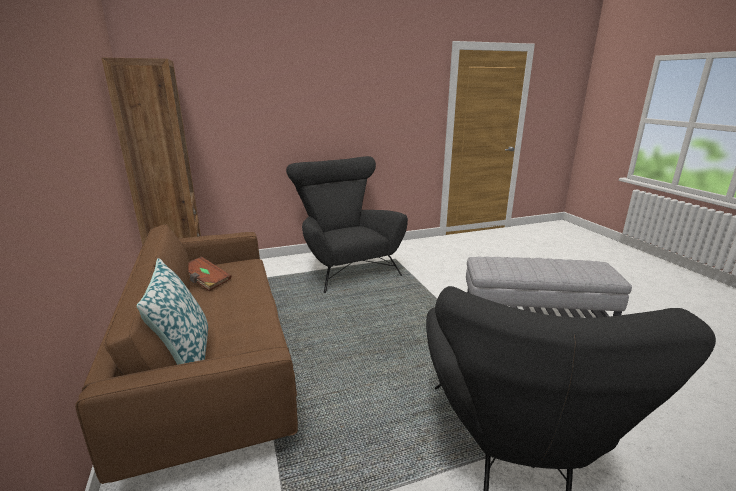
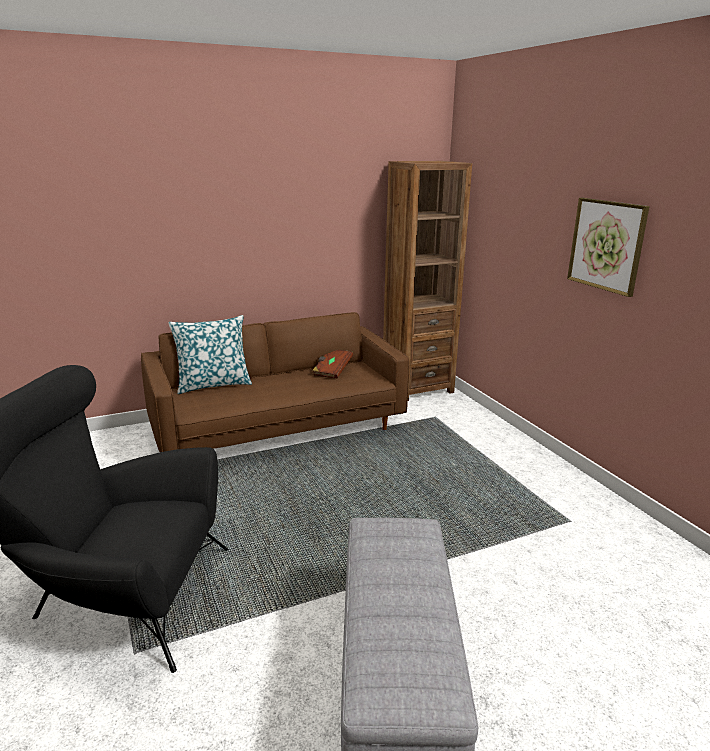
camera: 85 degrees right, 0 degrees up
(331, 108) = (606, 245): none -> picture
(345, 266) = (509, 476): black armchair -> none

